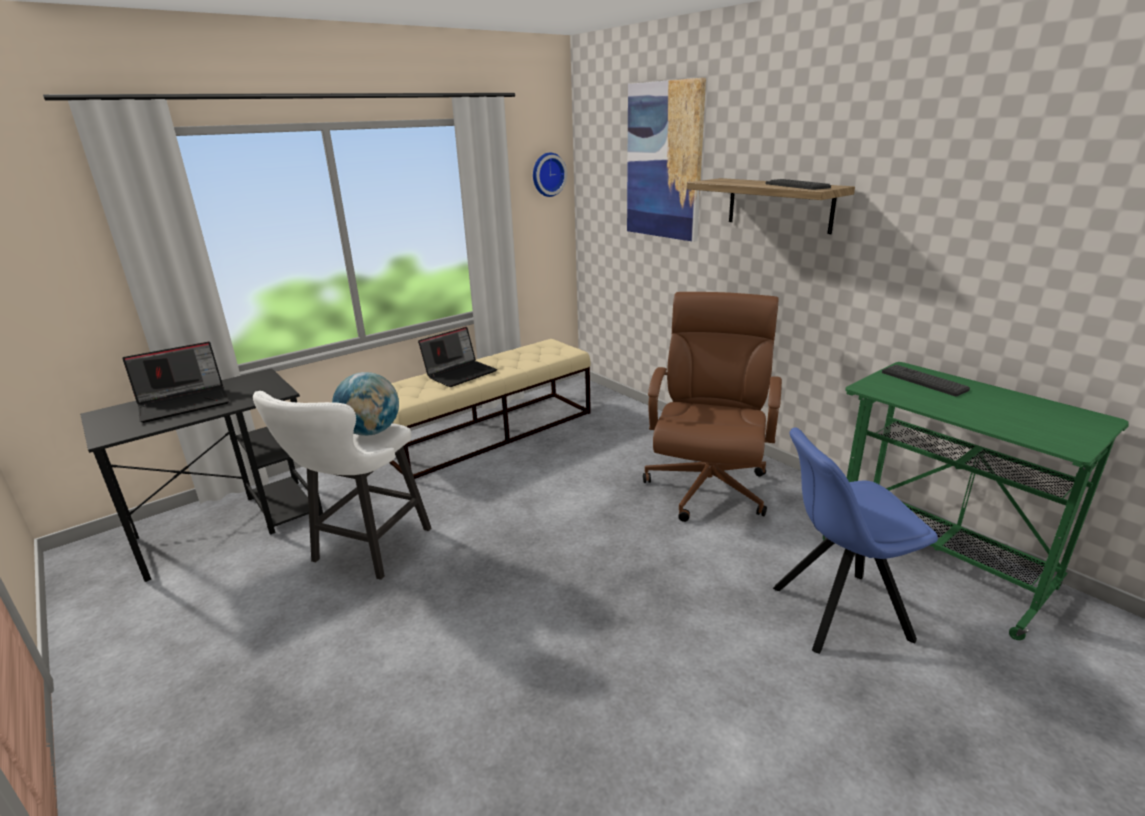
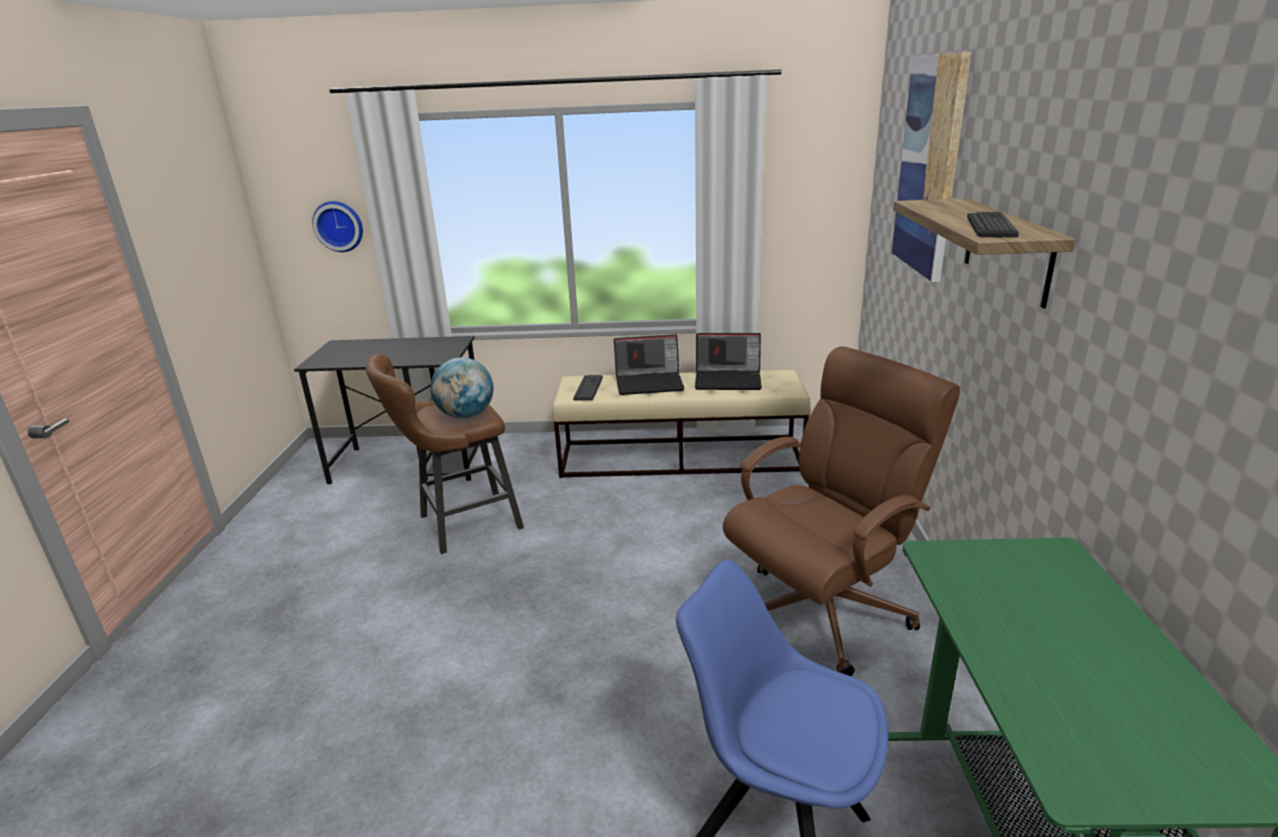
camera: 40 degrees right, 0 degrees up
(185, 403) = (385, 350): laptop -> laptop (729, 380)
(364, 552) = (457, 525): white stool -> brown stool
(547, 174) = (830, 168): wall clock -> wall clock (339, 226)
(923, 381) = (1047, 580): keyboard -> keyboard (588, 388)

